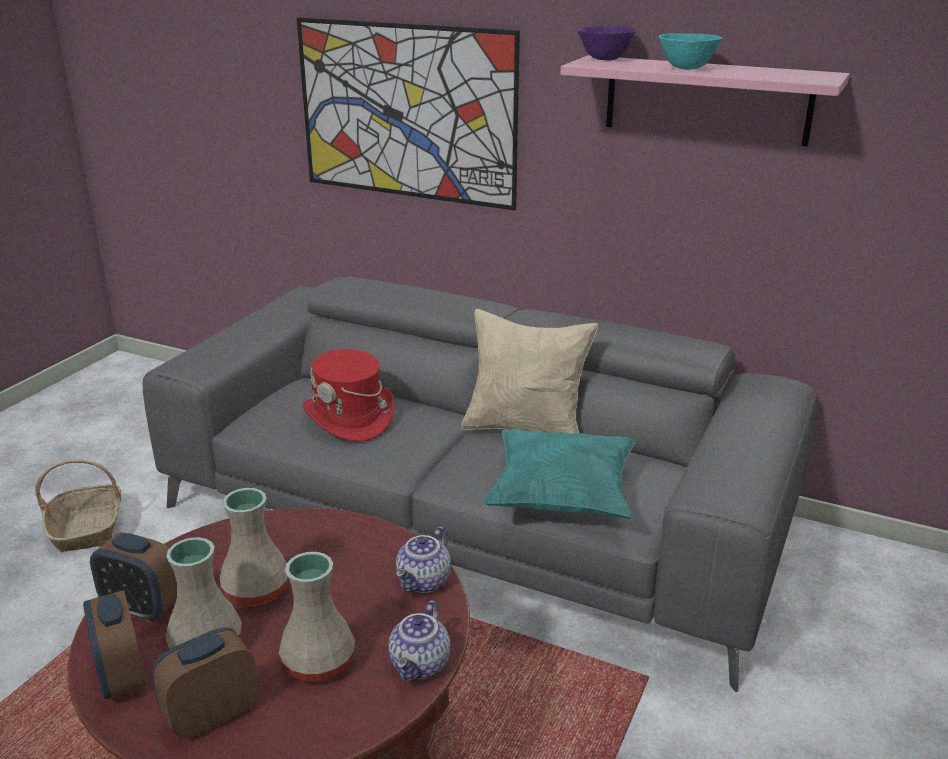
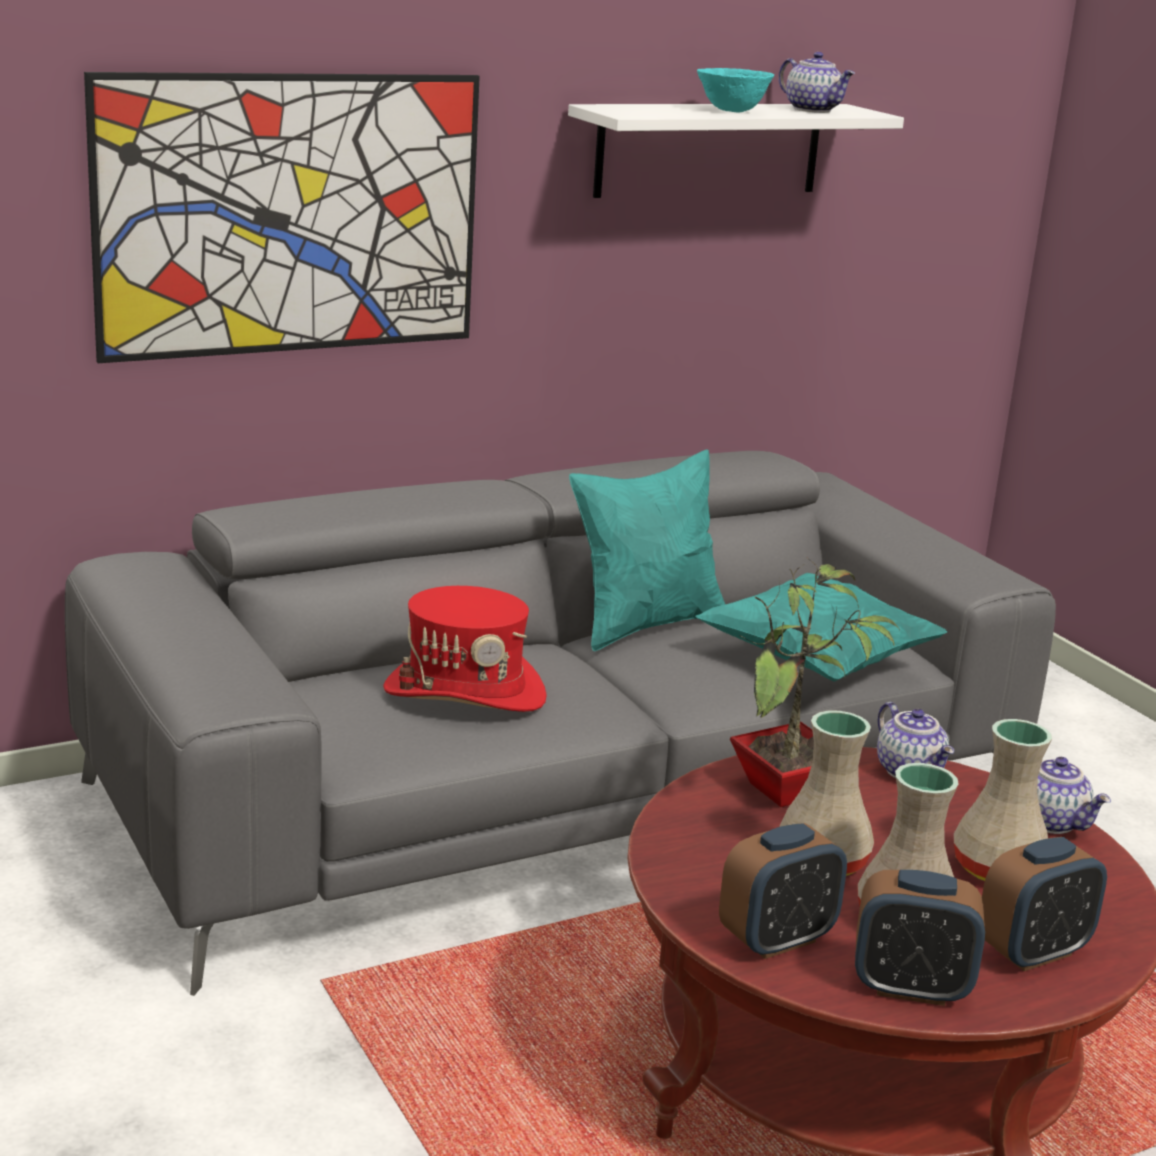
camera: 55 degrees left, 5 degrees down
(87, 527) = (134, 1085): basket -> none
(211, 715) = (1033, 952): alarm clock -> alarm clock turned 120 degrees counterclockwise
(335, 549) = (789, 793): none -> potted plant
(526, 429) = (645, 625): beige pillow -> turquoise pillow
(604, 60) = (618, 108): purple bowl -> none
(707, 100) = (709, 149): pink shelf -> white shelf
(774, 74) = (813, 110): none -> teapot

